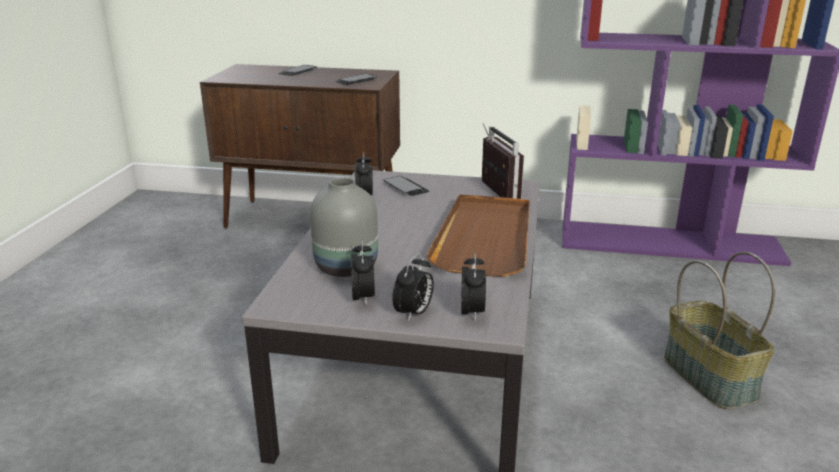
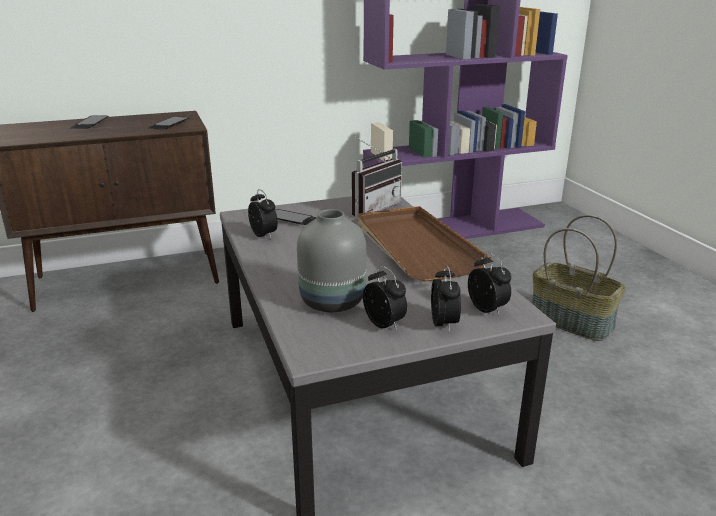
camera: 30 degrees left, 0 degrees up
(492, 193) = (371, 208): radio -> radio turned 90 degrees clockwise

